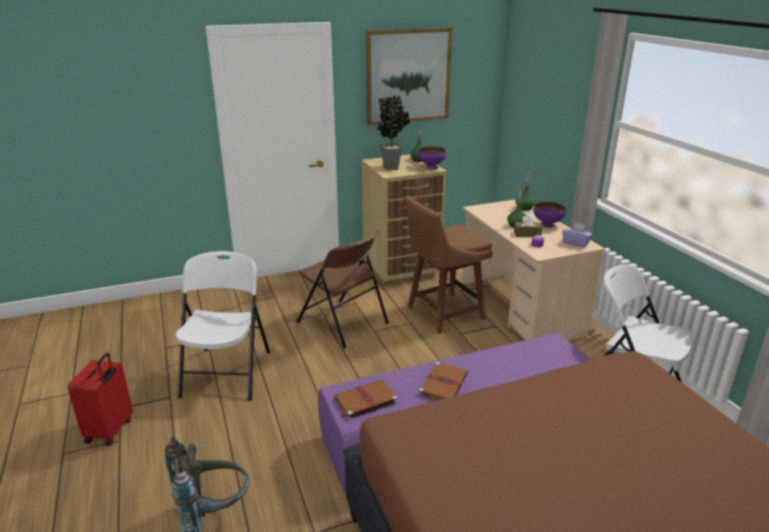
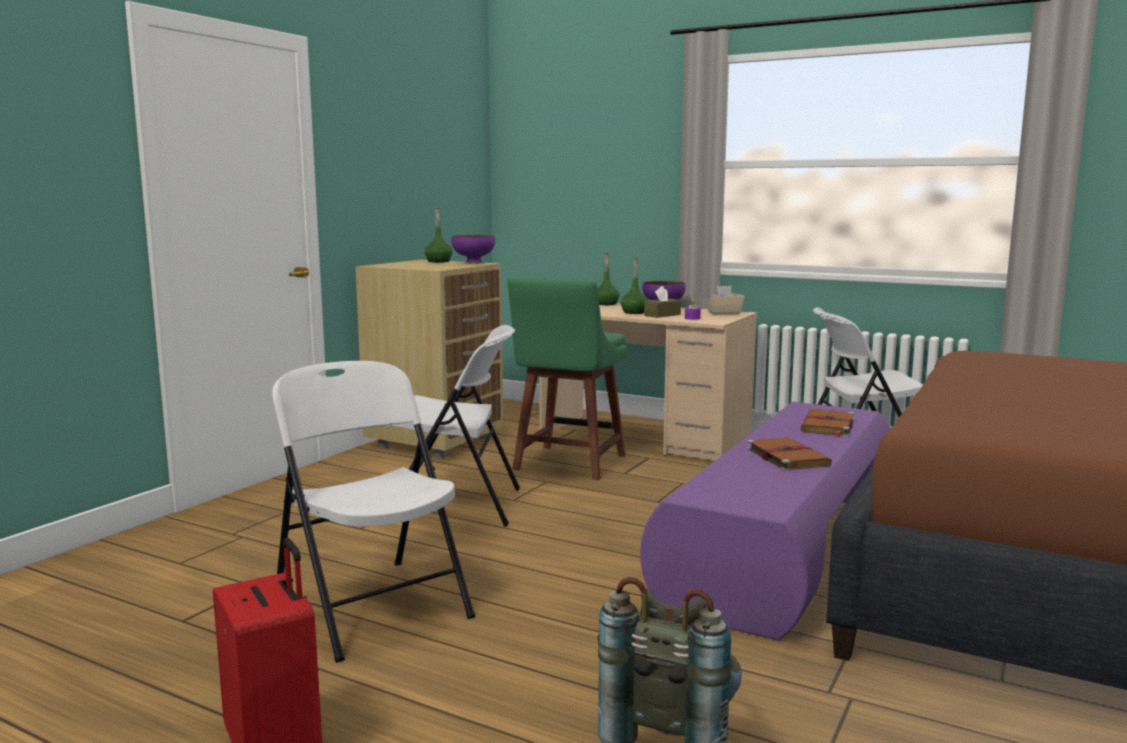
camera: 40 degrees left, 15 degrees down
(342, 323) = (453, 506): brown chair -> white chair
(365, 401) = (744, 492): brown book -> brown book (828, 426)
(392, 167) = (420, 266): potted plant -> none
(408, 76) = (399, 139): picture -> none
(442, 313) = (567, 464): brown stool -> green stool
(576, 243) = (723, 313): purple tissue box -> beige tissue box

